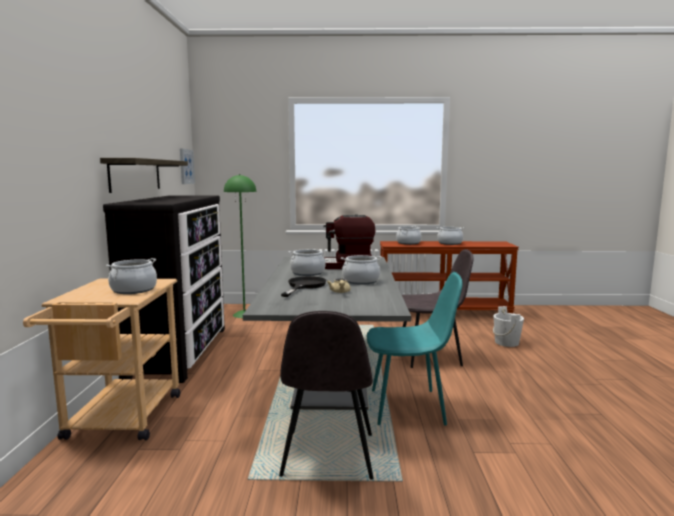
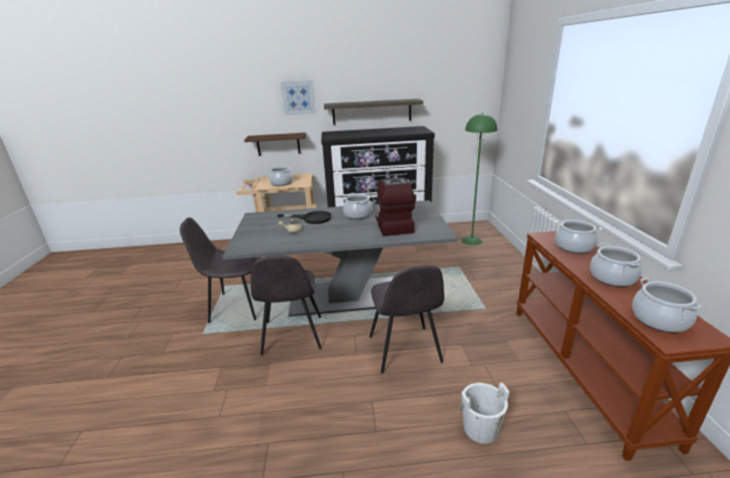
camera: 85 degrees right, 15 degrees up
(56, 231) = (278, 144): none -> shelf
(186, 166) = (477, 99): picture -> picture (298, 97)
(361, 281) = (329, 234): cooking pot -> cooking pot (659, 320)
(409, 407) = (292, 336): turquoise chair -> grey chair

